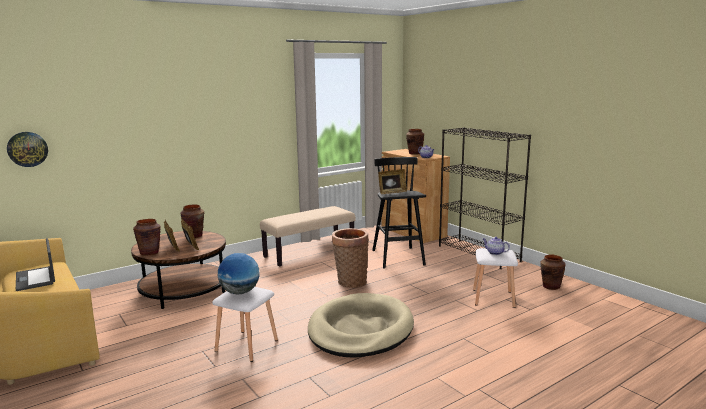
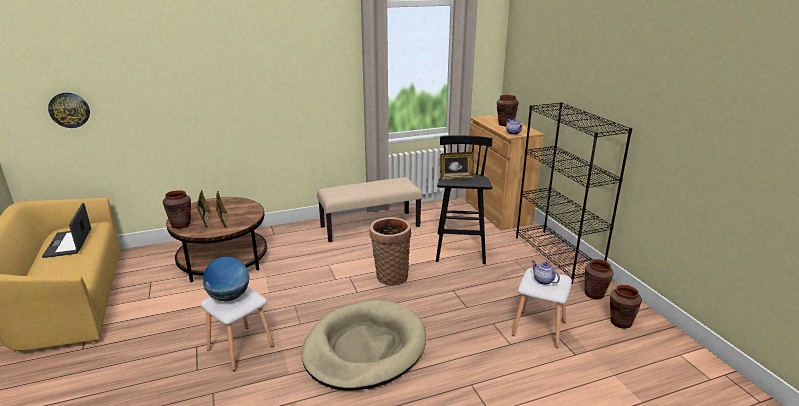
camera: 15 degrees right, 10 degrees up
(194, 236) = (237, 206): brown vase -> brown vase (594, 294)

